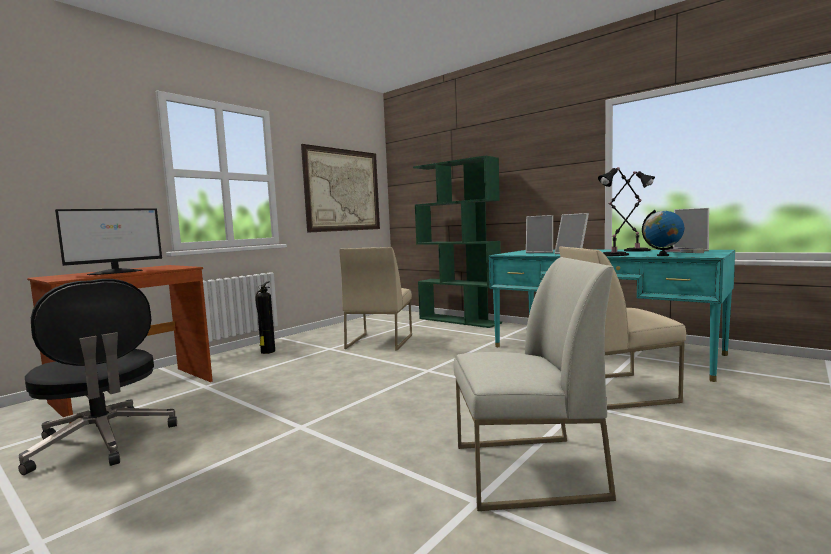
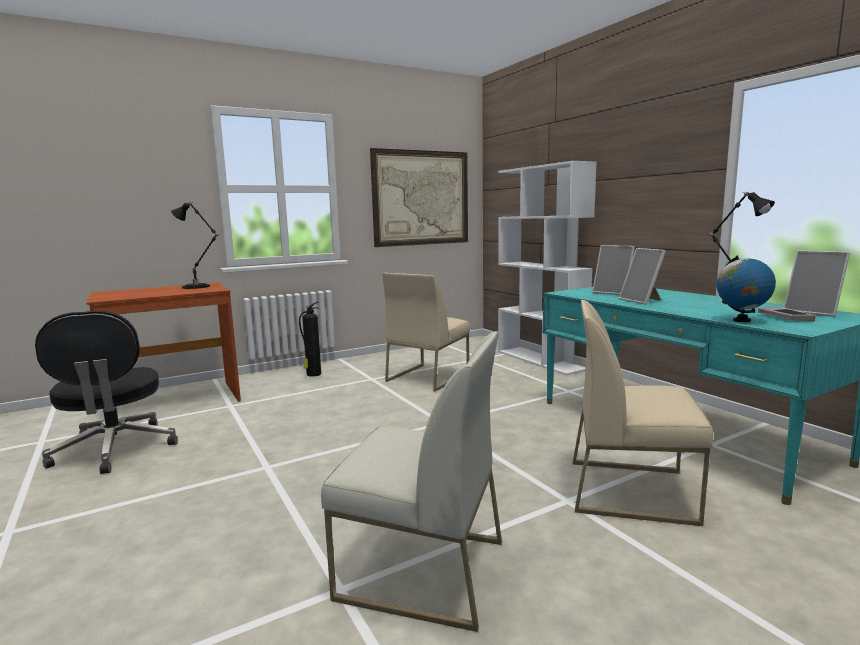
camera: 20 degrees right, 5 degrees up
(116, 272) = (155, 292): monitor -> none
(459, 321) = (541, 360): green bookcase -> white bookcase
(616, 255) = (688, 311): black table lamp -> black table lamp (198, 287)

